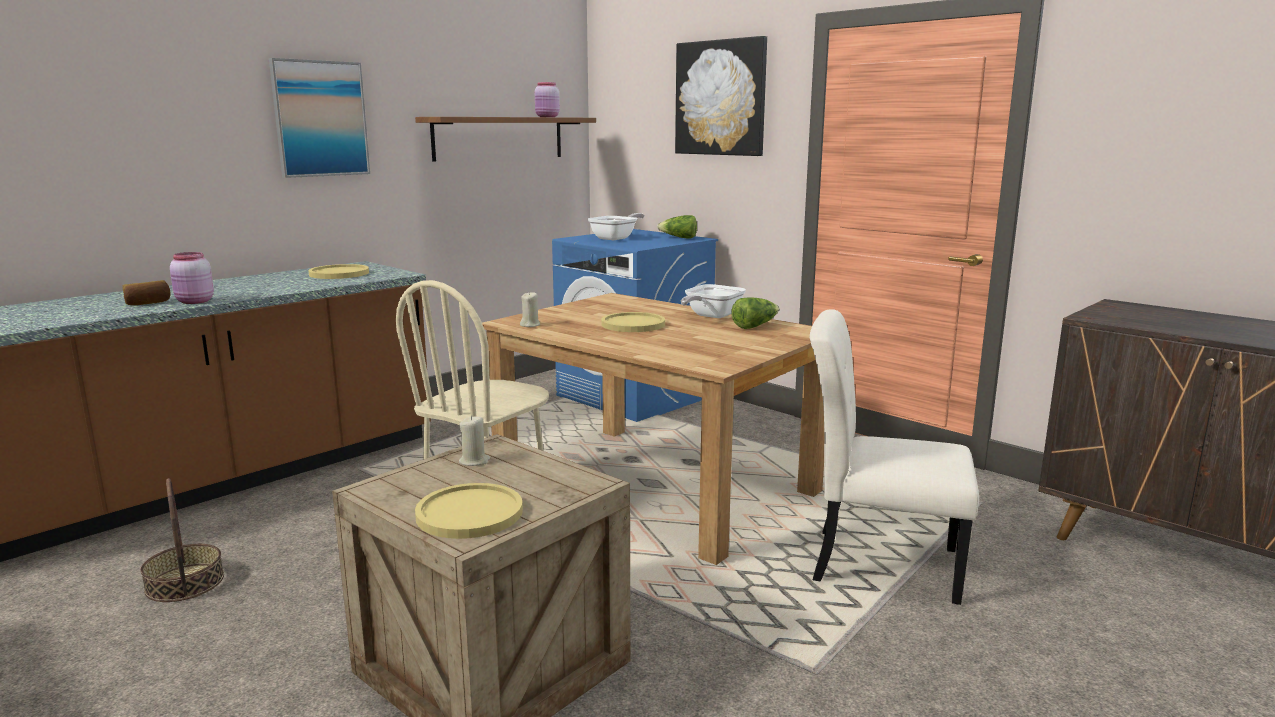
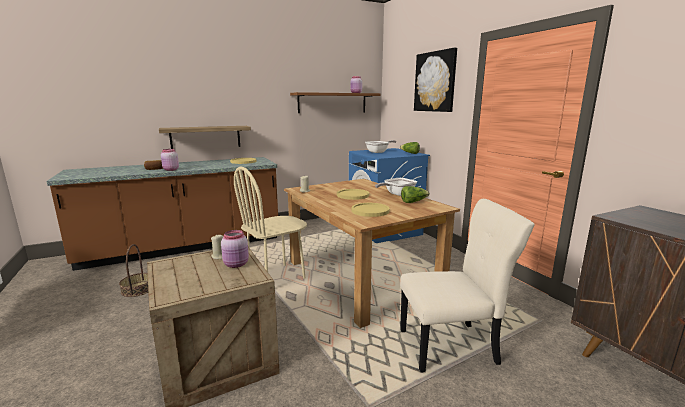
camera: 20 degrees right, 0 degrees up
(237, 222) = (205, 137): none -> shelf
(320, 119) = (244, 93): picture -> none
(469, 513) = (184, 284): yellow plate -> yellow plate (370, 210)
(527, 469) = (236, 264): none -> pink jar
(878, 563) = (451, 346): beige chair -> beige chair turned 135 degrees clockwise

